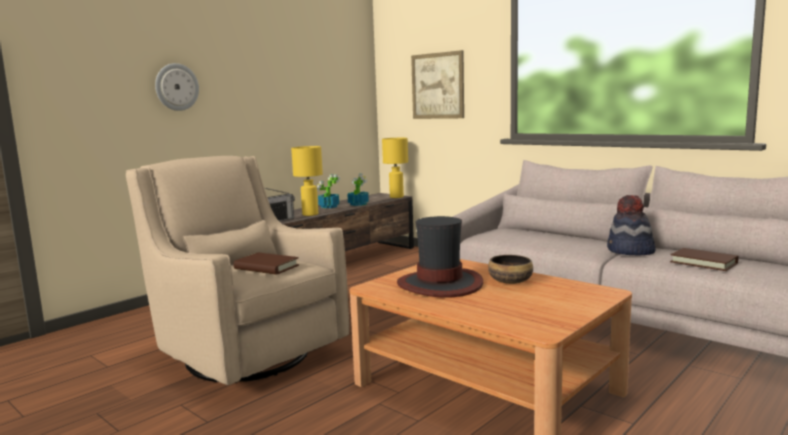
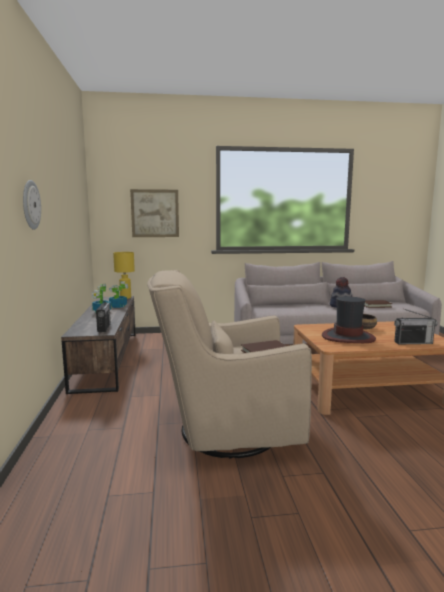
camera: 50 degrees left, 0 degrees up
(310, 214) = (112, 319): yellow table lamp -> none
(493, 315) = (413, 342): none -> radio

